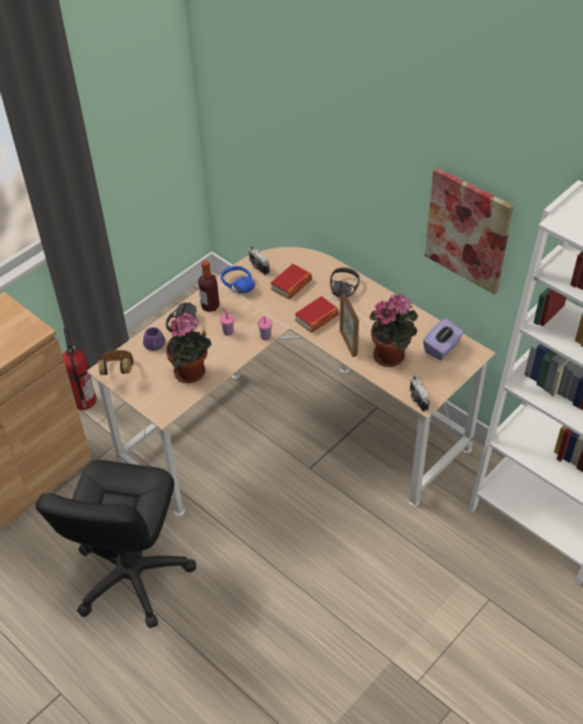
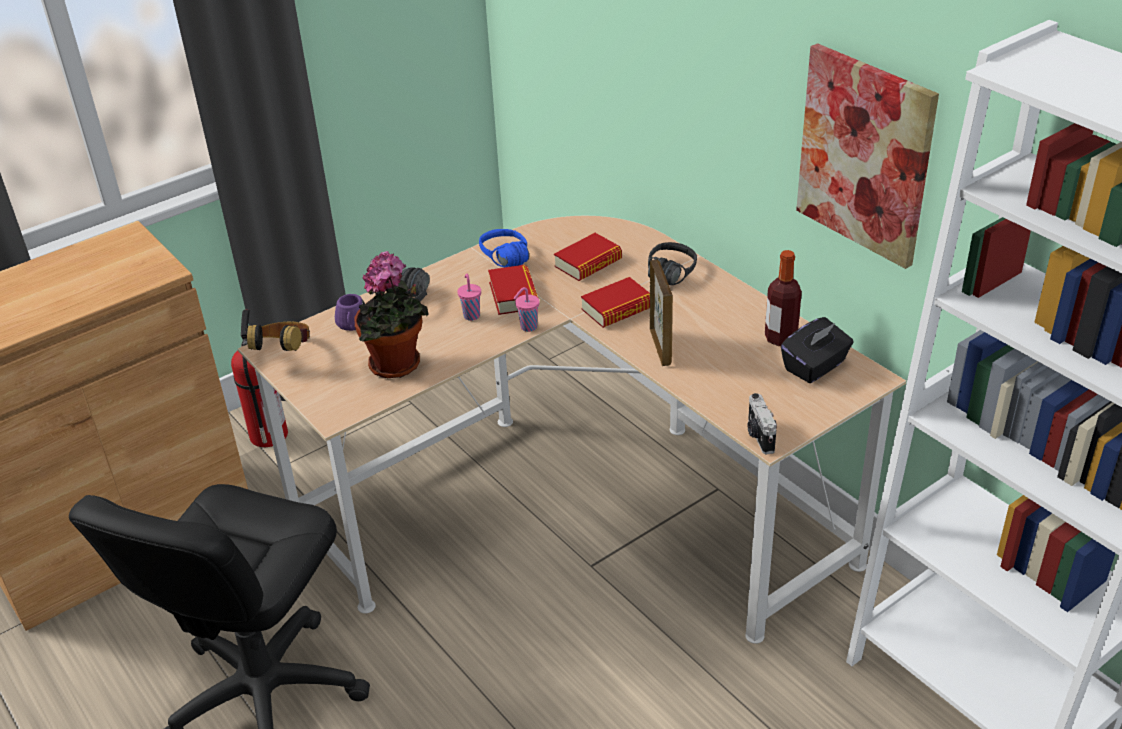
camera: 10 degrees right, 10 degrees down
(210, 306) = (454, 281): bottle -> bottle (780, 338)
(250, 314) = (513, 295): none -> book
(258, 267) = (543, 237): camera -> none
(392, 355) = (728, 369): potted plant -> none
(442, 348) = (815, 366): purple tissue box -> black tissue box

